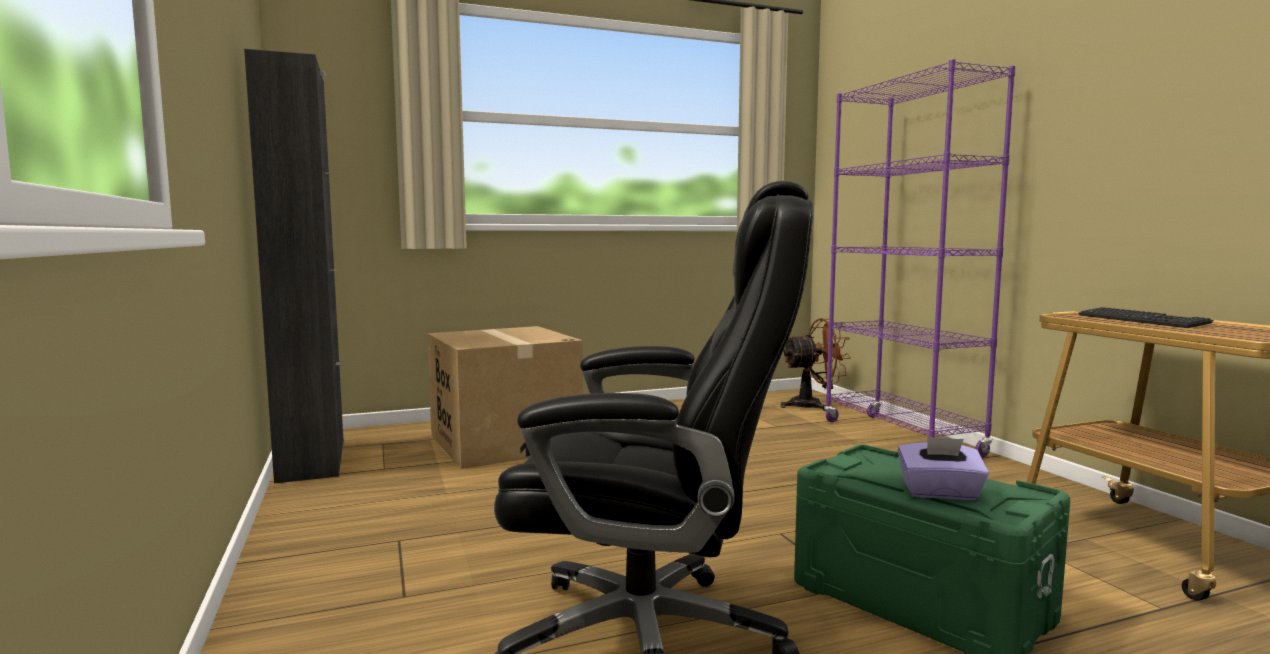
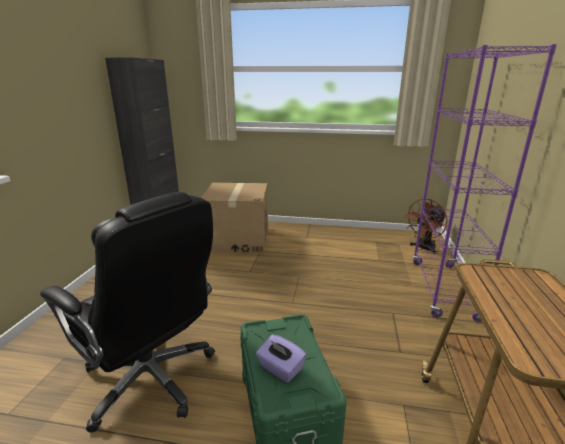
camera: 30 degrees right, 15 degrees up
(813, 405) = (423, 248): brown fan -> brown fan turned 120 degrees clockwise
(1141, 320) = (522, 293): keyboard -> none

